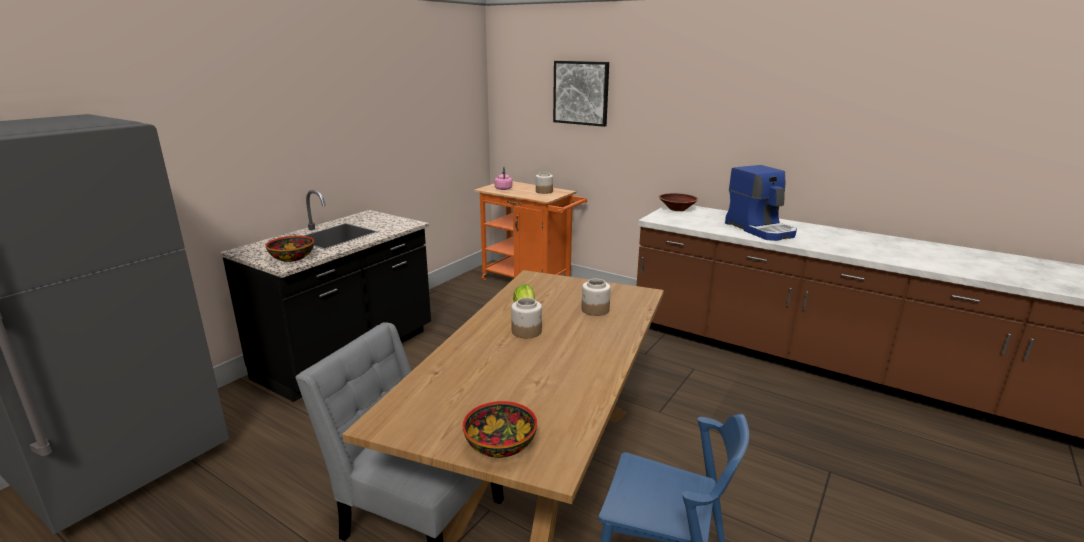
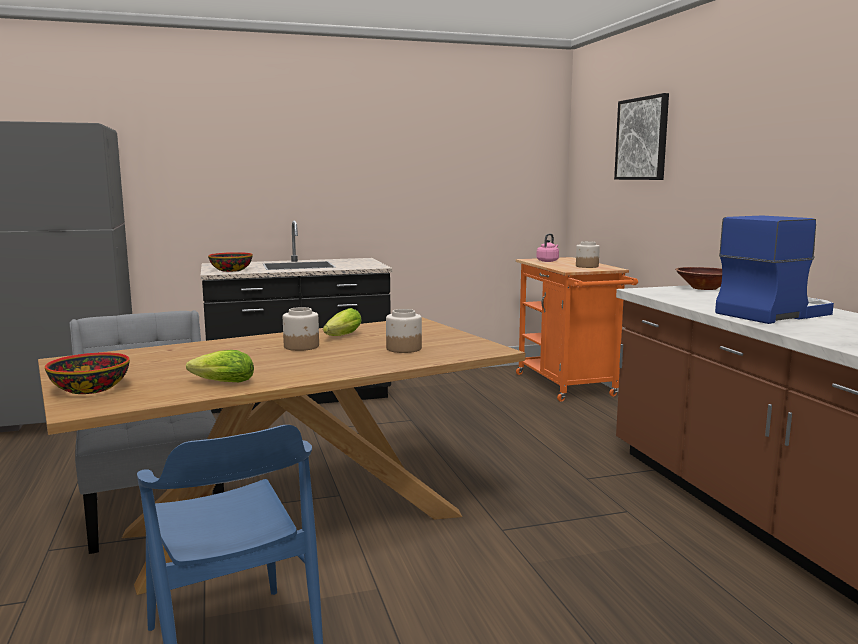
camera: 40 degrees right, 10 degrees down
(573, 393) = (220, 383): none -> lettuce
(760, 229) = (773, 313): coffee machine -> coffee machine turned 135 degrees counterclockwise

